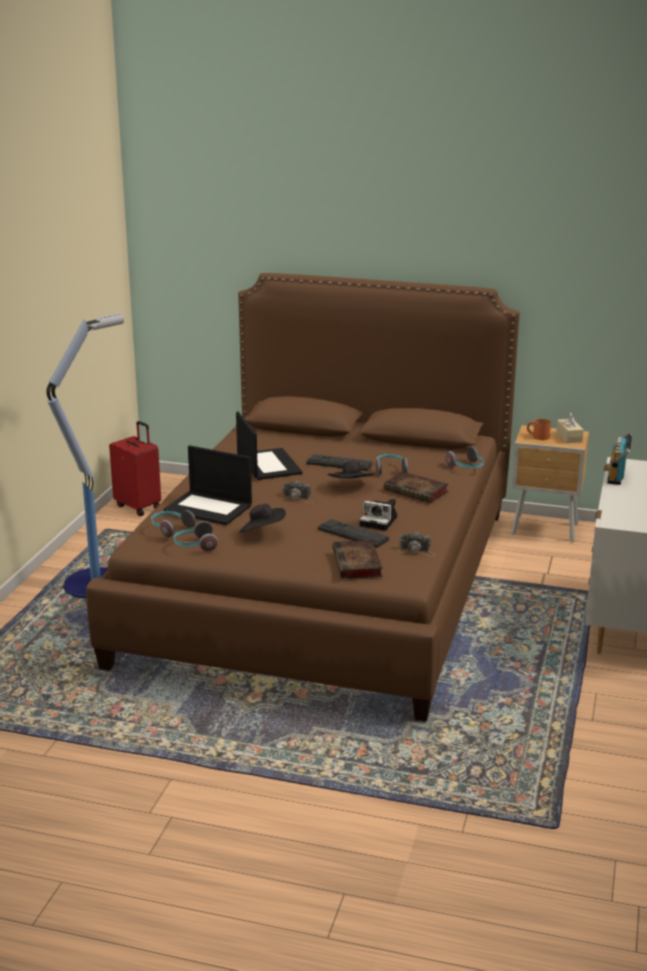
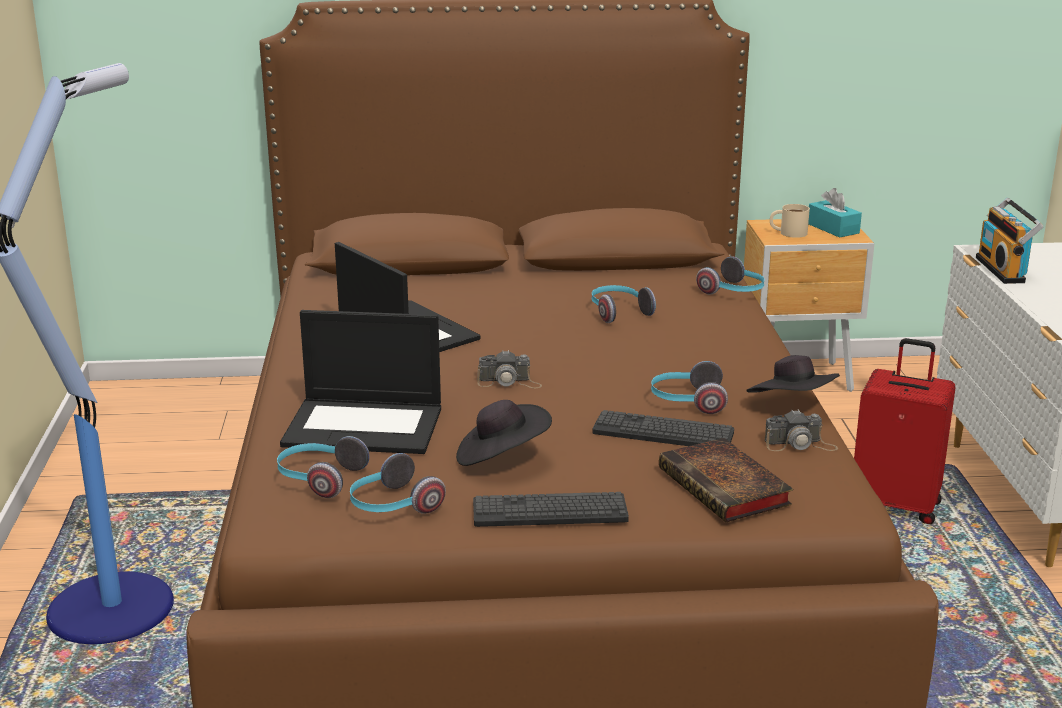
camera: 20 degrees left, 0 degrees up
(139, 506) = (118, 445): red suitcase -> red suitcase (896, 505)
(339, 463) = (525, 314): keyboard -> keyboard (550, 511)
(351, 486) = (582, 349): black hat -> black hat (792, 406)
(380, 521) = (687, 401): camera -> headphones
(417, 491) = (697, 341): book -> none
(537, 436) = (788, 233): orange mug -> beige mug
(569, 437) = (833, 228): beige tissue box -> turquoise tissue box

